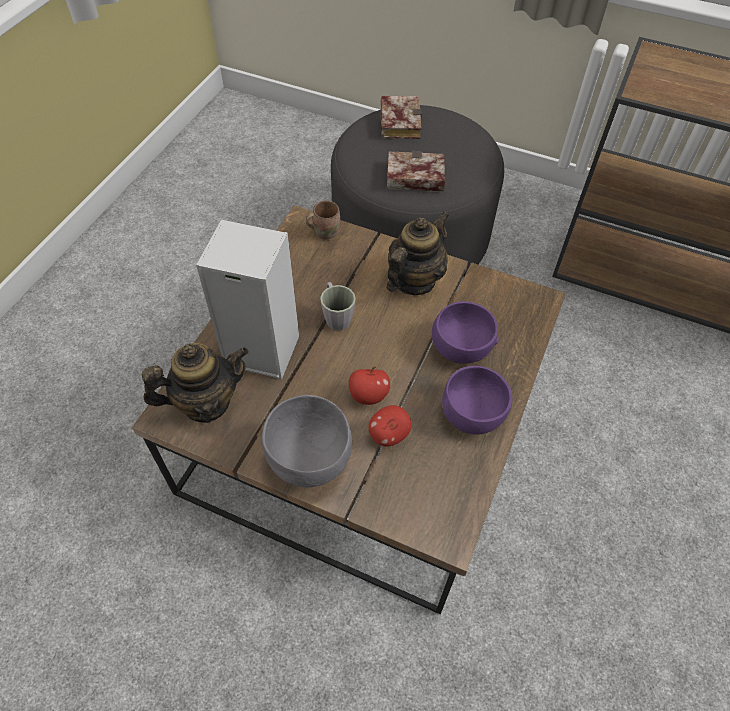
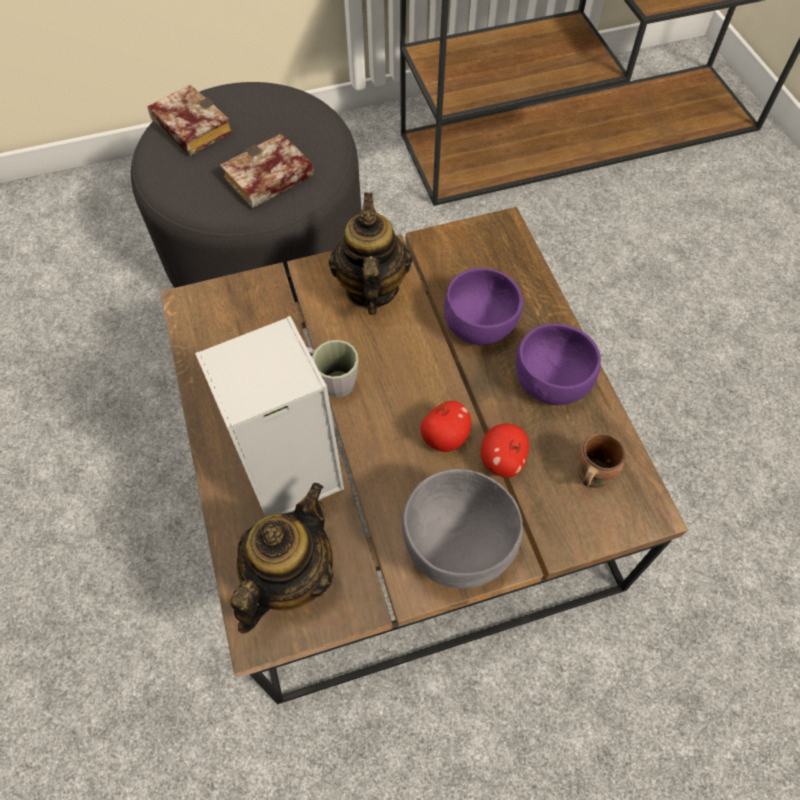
camera: 40 degrees left, 5 degrees up
(324, 232) = (227, 299): brown mug -> brown mug (590, 474)

